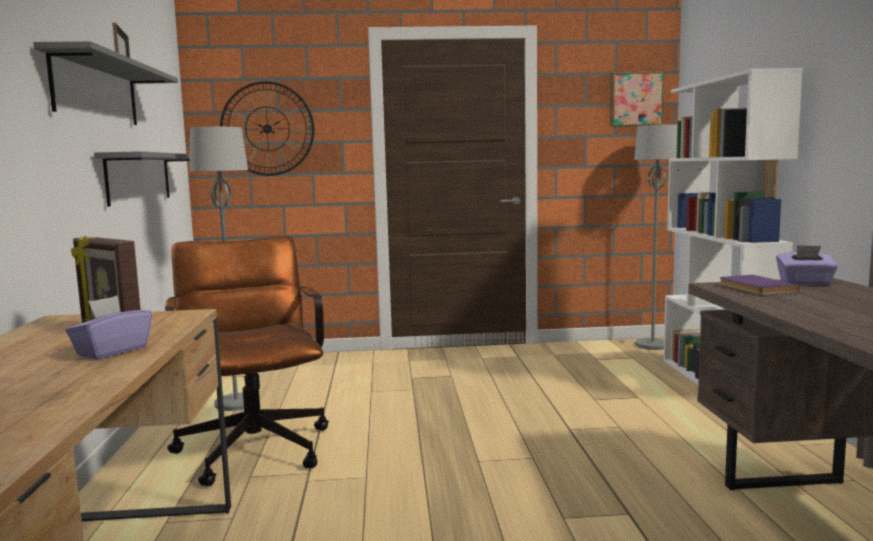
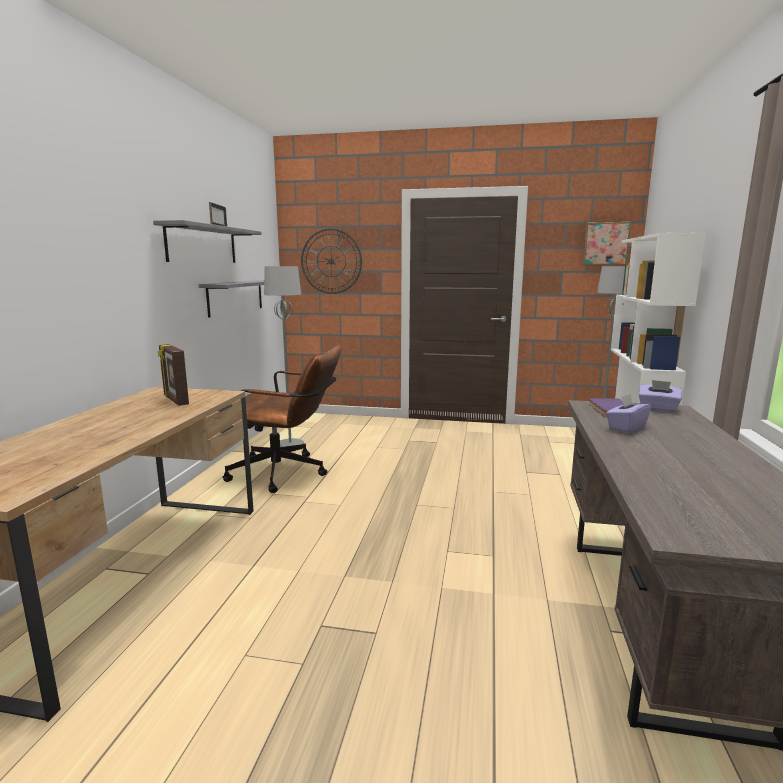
camera: 15 degrees right, 5 degrees up
(112, 351) = (162, 416): purple tissue box -> purple tissue box (626, 428)
(253, 444) = (286, 473): brown office chair -> brown office chair turned 105 degrees clockwise

